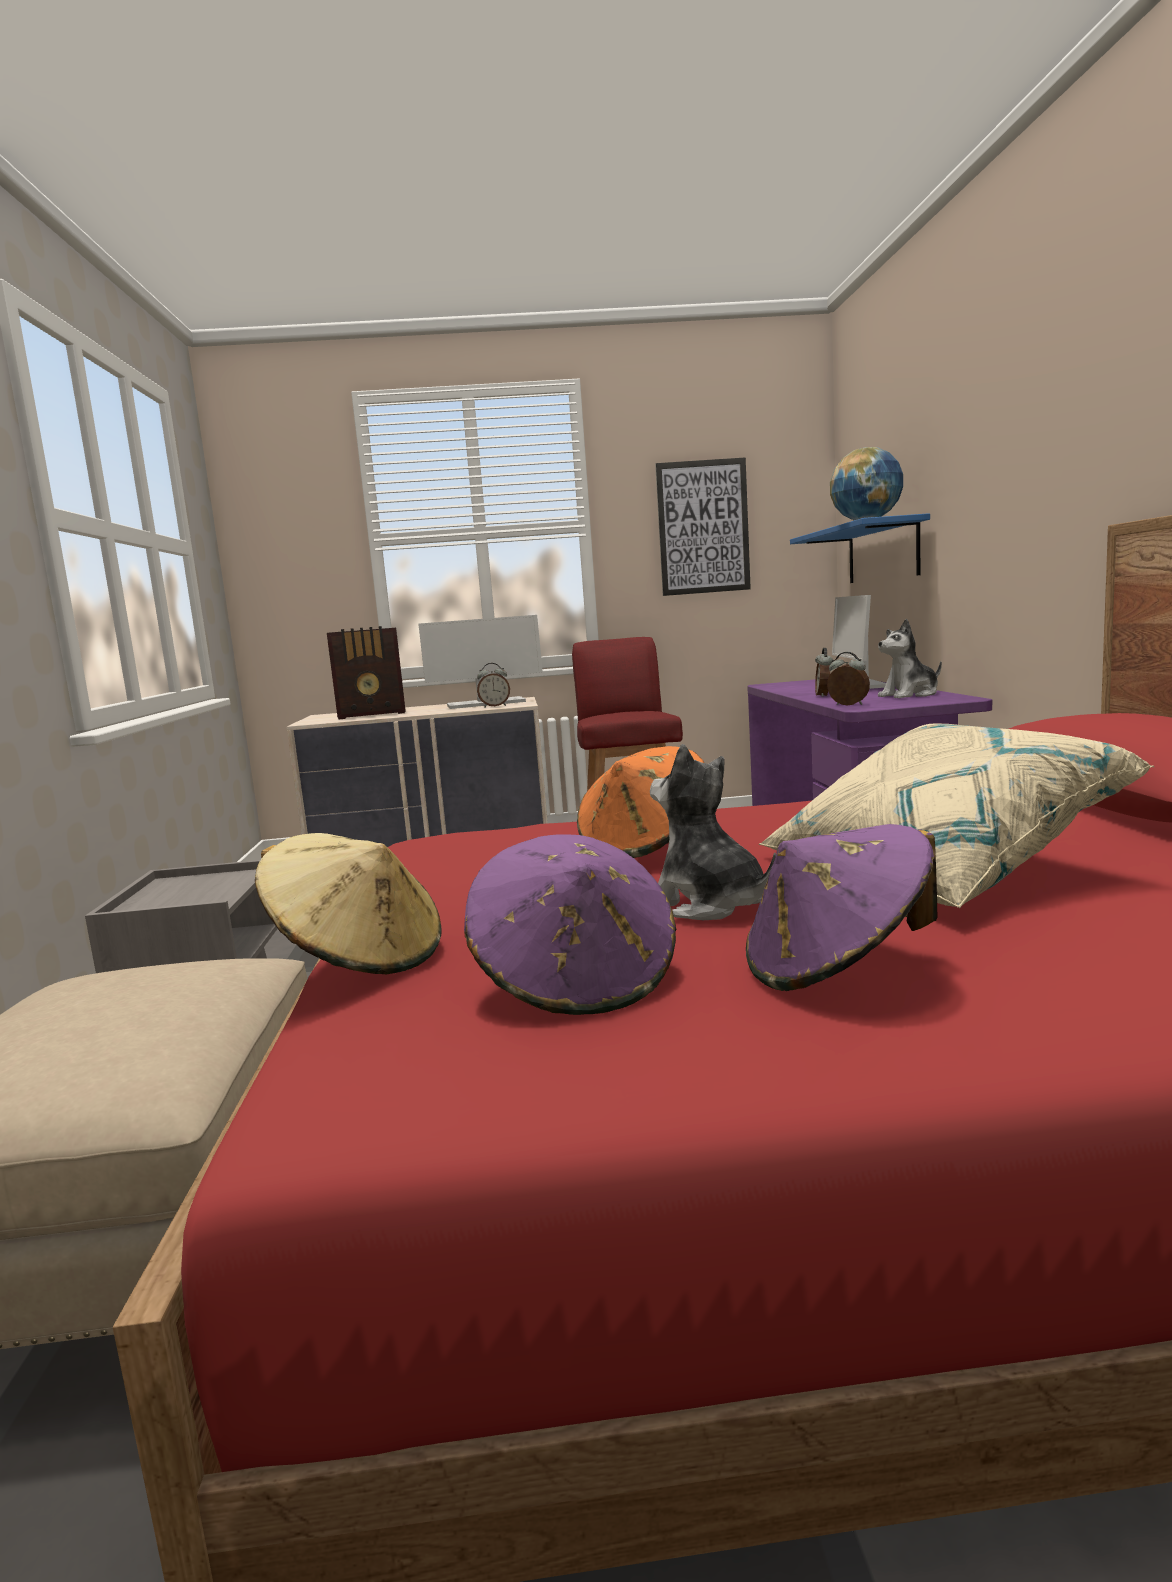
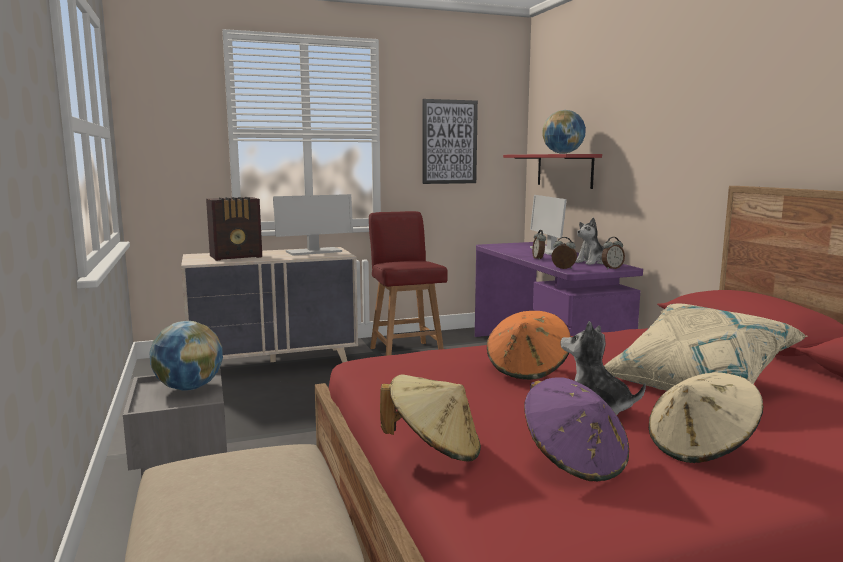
camera: 15 degrees left, 0 degrees up
(209, 884) = (188, 388): none -> globe
(495, 706) = (324, 255): alarm clock -> alarm clock (611, 268)
(837, 967) = (701, 447): purple hat -> beige hat
(882, 552) = (564, 170): blue shelf -> red shelf

